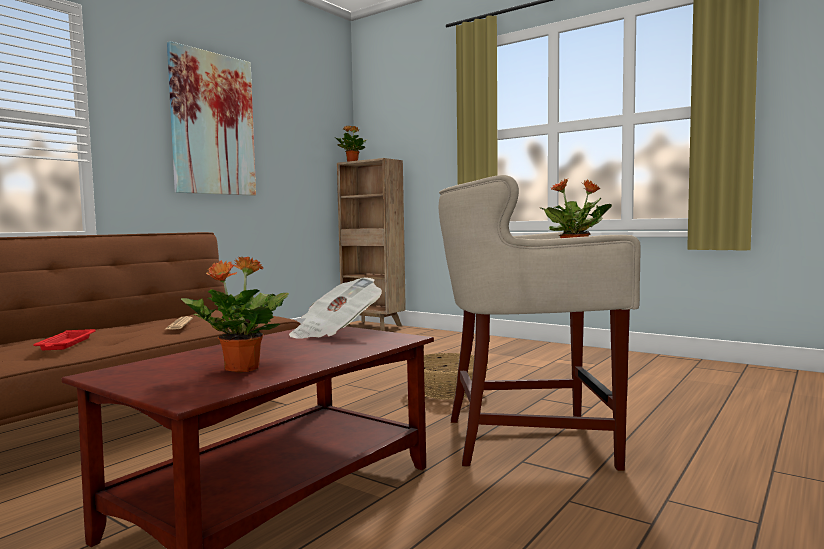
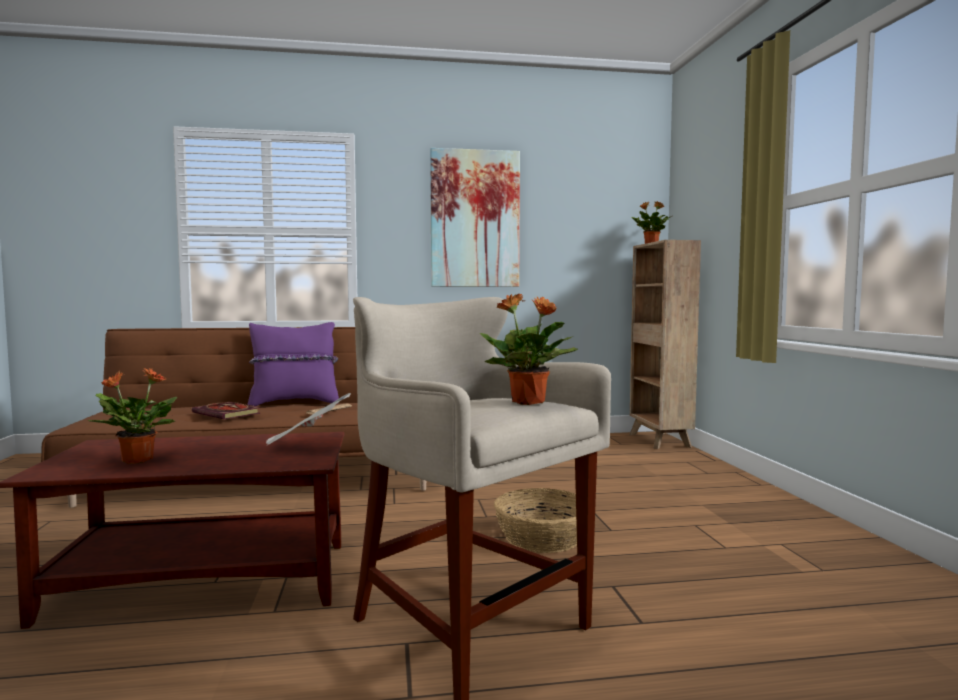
camera: 45 degrees right, 0 degrees up
(65, 344) = (228, 413): red tray -> book
(96, 328) = (294, 403): none -> purple pillow

